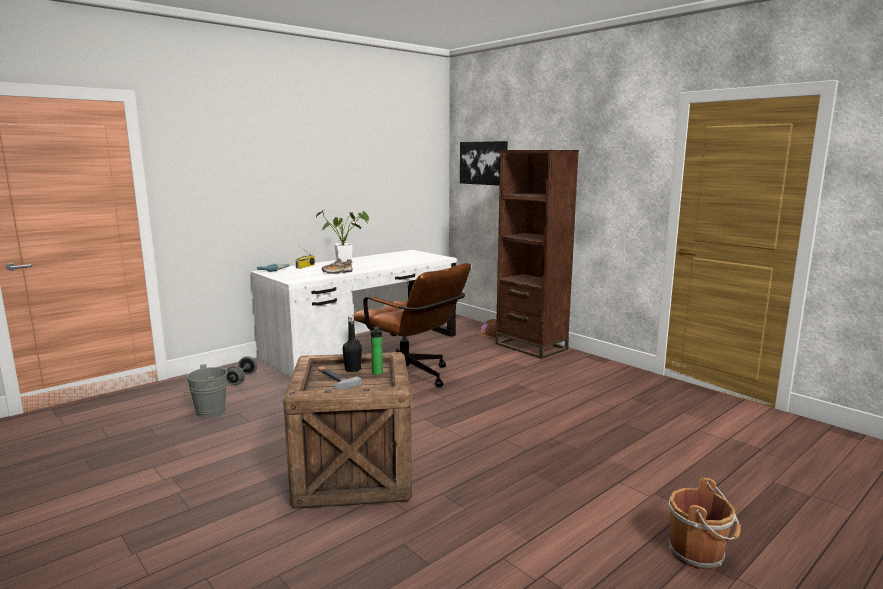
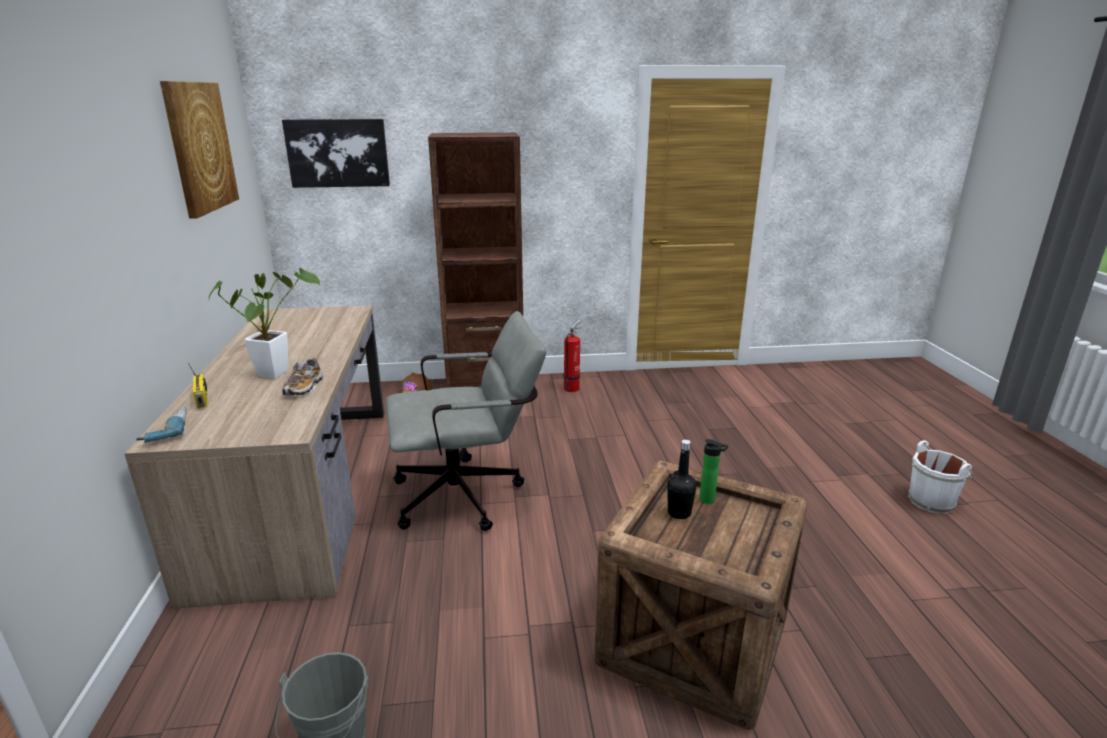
camera: 55 degrees left, 10 degrees up
(242, 379) = (241, 658): grey dumbbell -> none
(333, 379) = (707, 538): hammer -> none
(362, 347) = (303, 490): white desk -> brown desk
(382, 151) = (200, 147): none -> picture
(411, 378) = (469, 494): brown office chair -> grey office chair
(587, 365) = (572, 387): none -> fire extinguisher
(699, 553) = (932, 500): brown bucket -> white bucket

